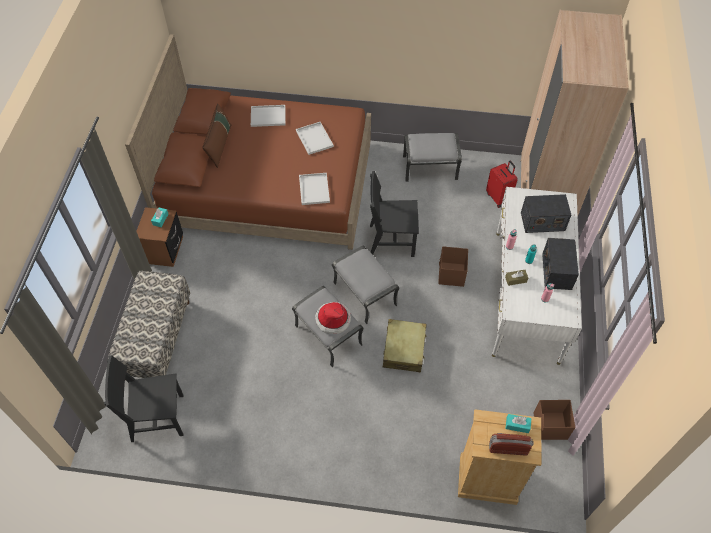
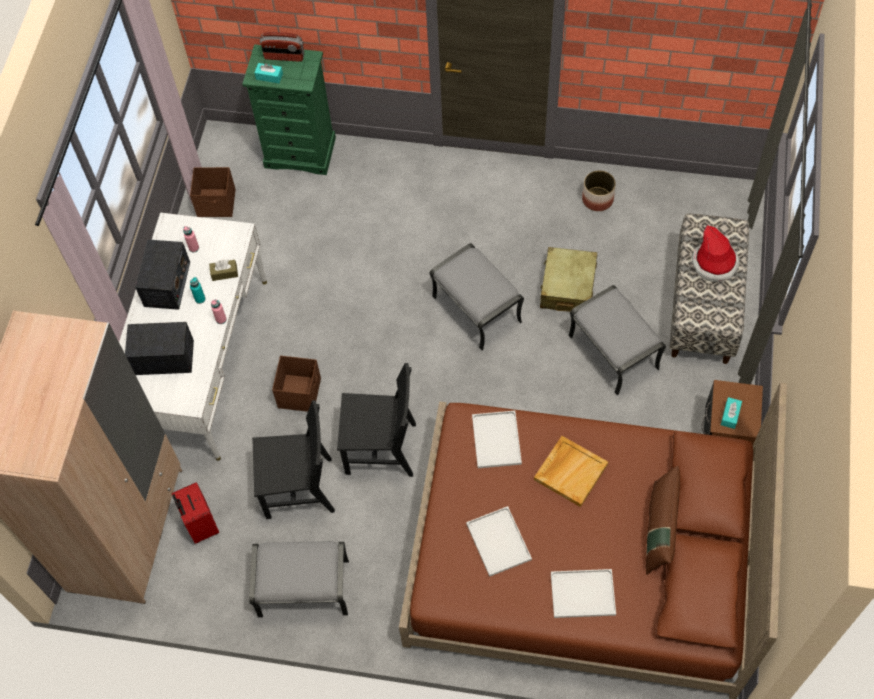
camera: 175 degrees left, 5 degrees up
(157, 417) = (680, 214): black chair -> black chair (299, 488)
(224, 431) = (597, 199): none -> planter
(268, 173) = (570, 471): none -> beige tray
(333, 319) = (468, 272): hat -> hat (714, 263)
(364, 294) = (427, 365): grey ottoman -> grey ottoman (614, 352)
(404, 349) = (378, 290): beige suitcase -> beige suitcase (567, 287)
(487, 480) = (300, 152): beige dresser -> green dresser

